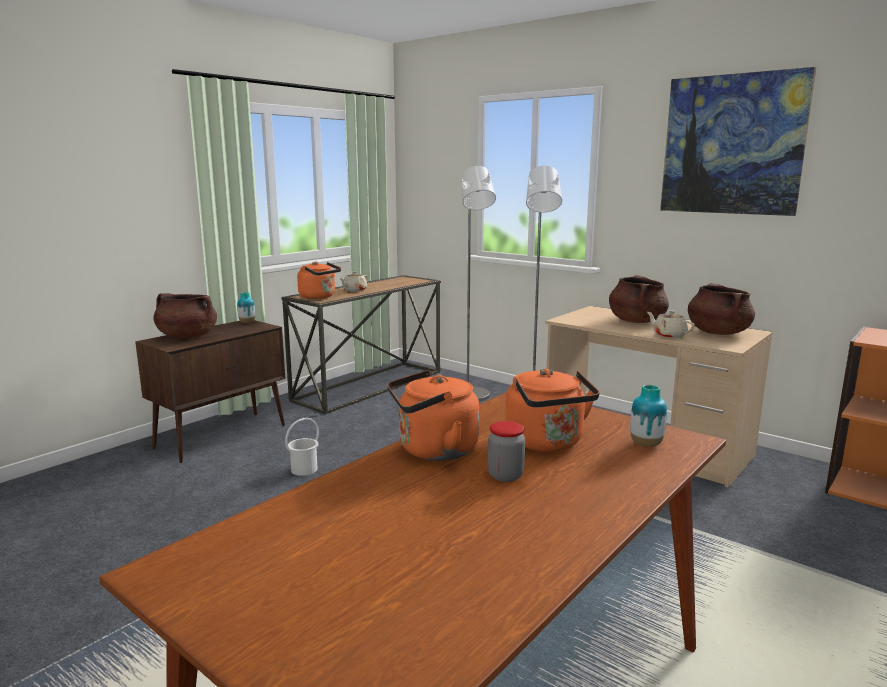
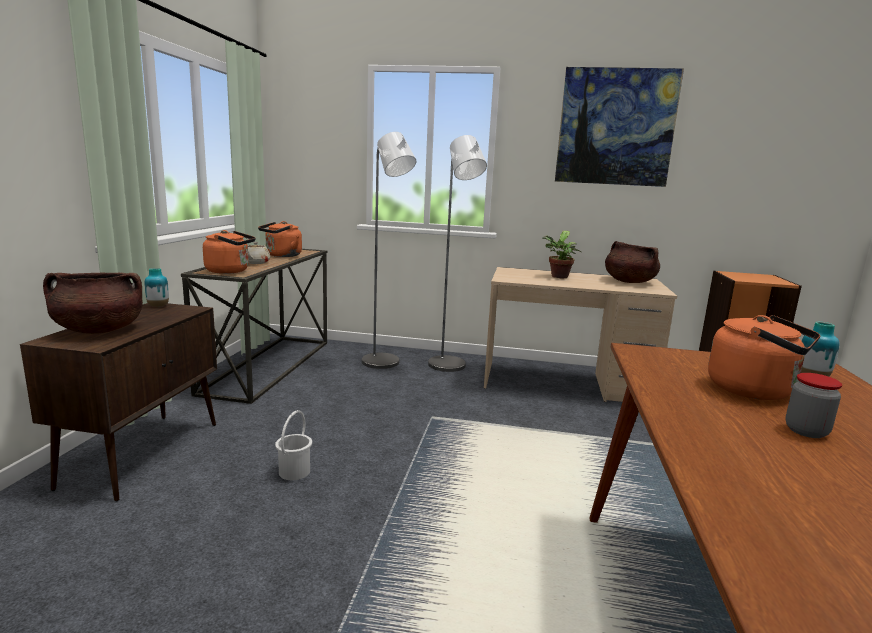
camera: 30 degrees left, 0 degrees up
(433, 451) = (699, 419): orange kettle -> orange kettle (282, 255)
(636, 321) = (558, 277): brown cooking pot -> potted plant
(668, 335) = (604, 286): beige teapot -> none

